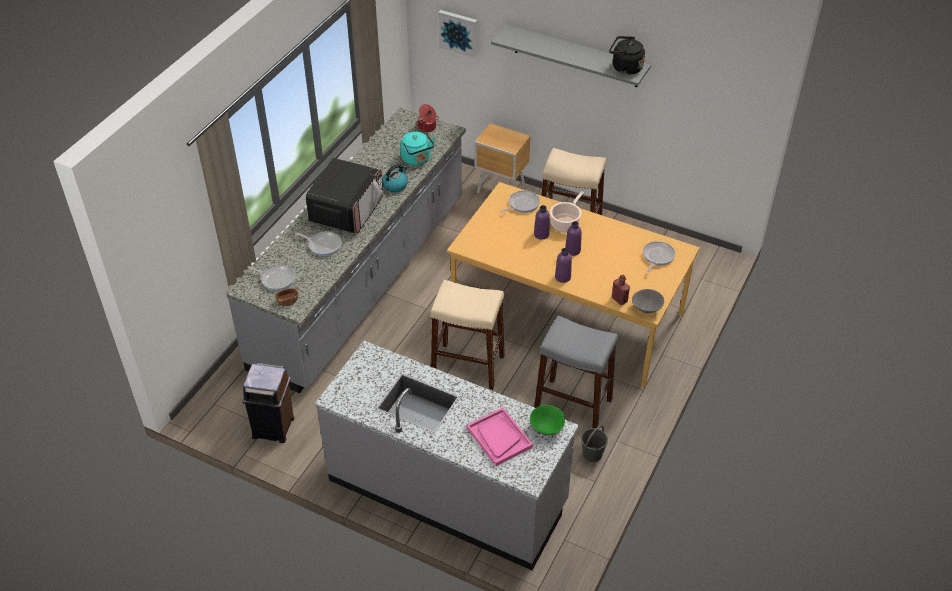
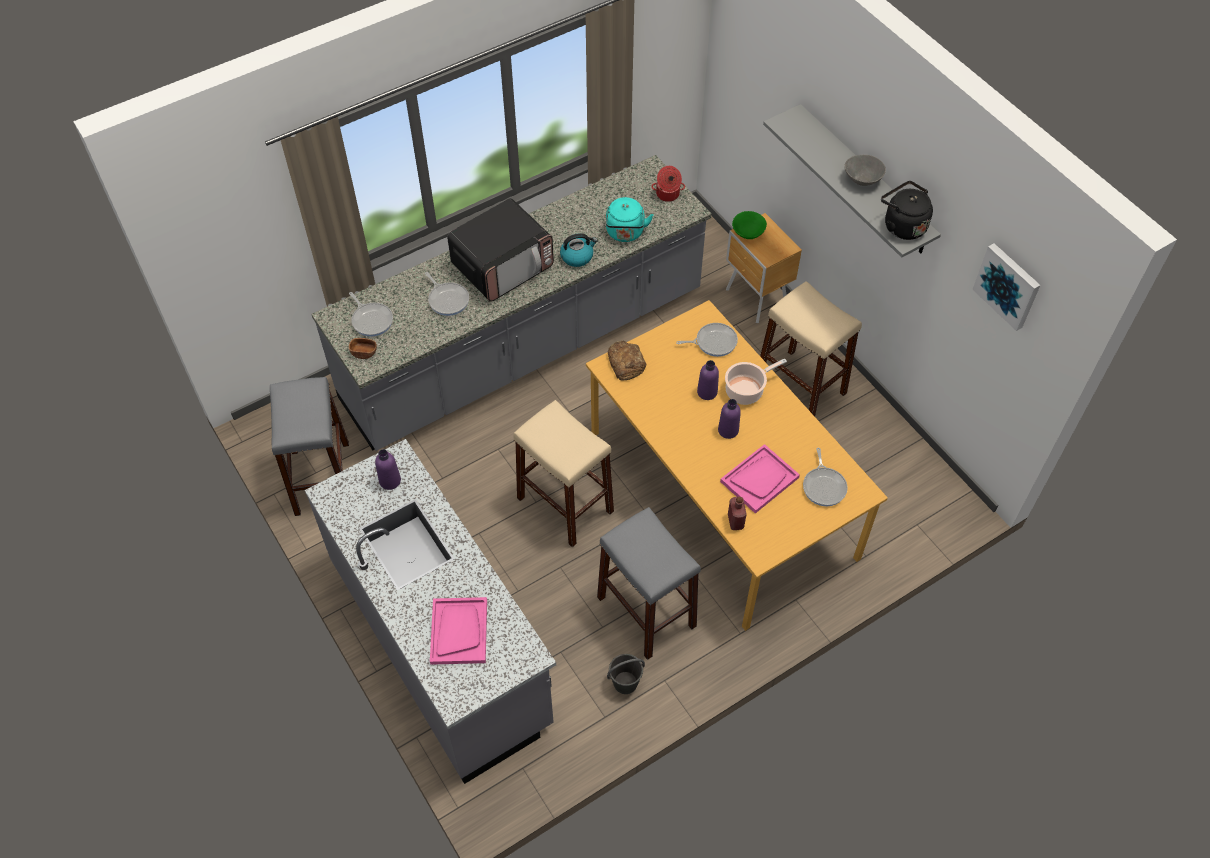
camera: 30 degrees right, 10 degrees up
(274, 427) = (322, 478): brown trash can -> grey stool
(459, 32) = (753, 89): picture -> picture (1008, 285)
(474, 239) = (626, 363): none -> bread
(546, 428) = (517, 648): green bowl -> green bowl (748, 234)
(562, 277) = (690, 460): purple bottle -> purple bottle (390, 481)
(615, 270) = (759, 479): none -> pink tray
(646, 309) = (758, 549): grey bowl -> grey bowl (862, 180)
(657, 257) = (824, 486): frying pan -> frying pan turned 120 degrees clockwise

